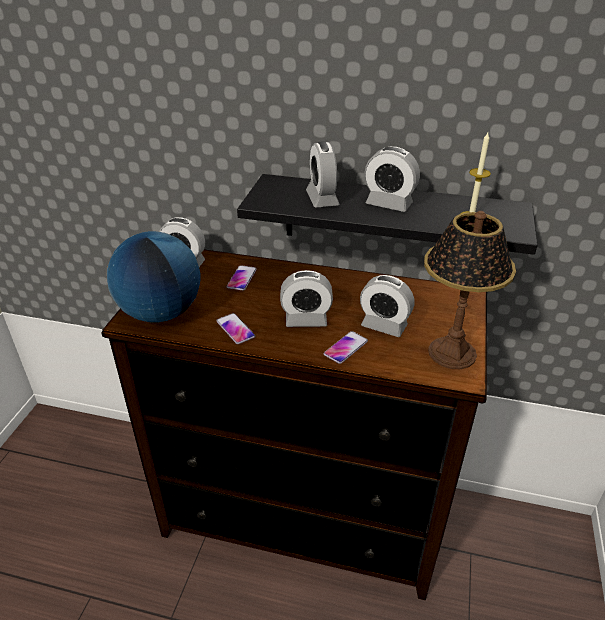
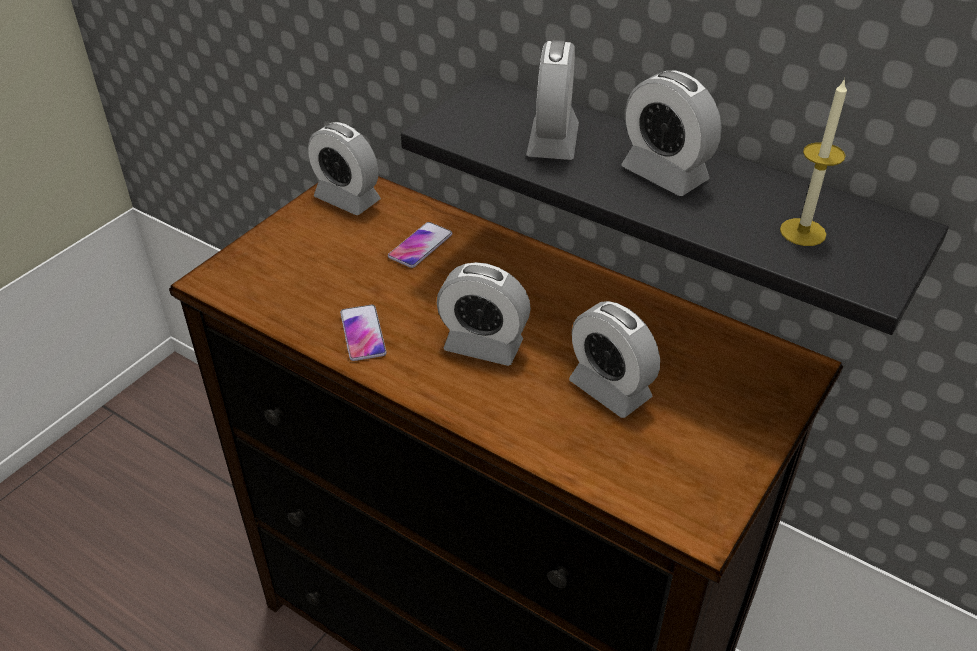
camera: 20 degrees right, 5 degrees up
(161, 313) = (266, 277): globe -> none
(345, 348) = (521, 413): phone -> none
(451, 353) = (701, 473): table lamp -> none

